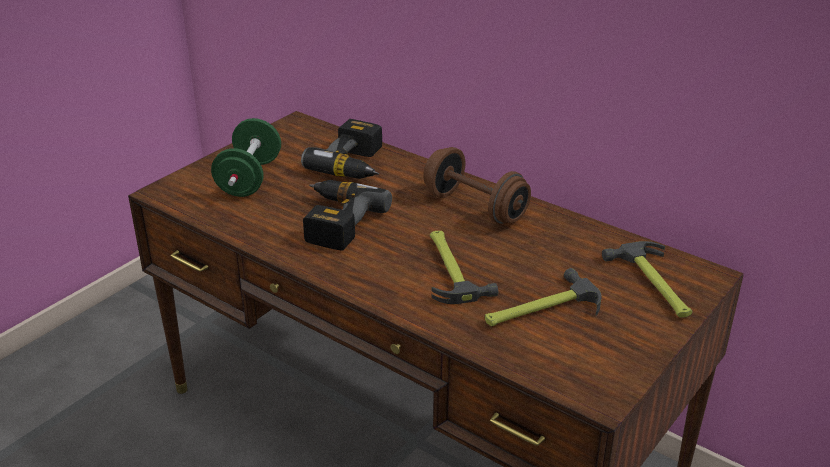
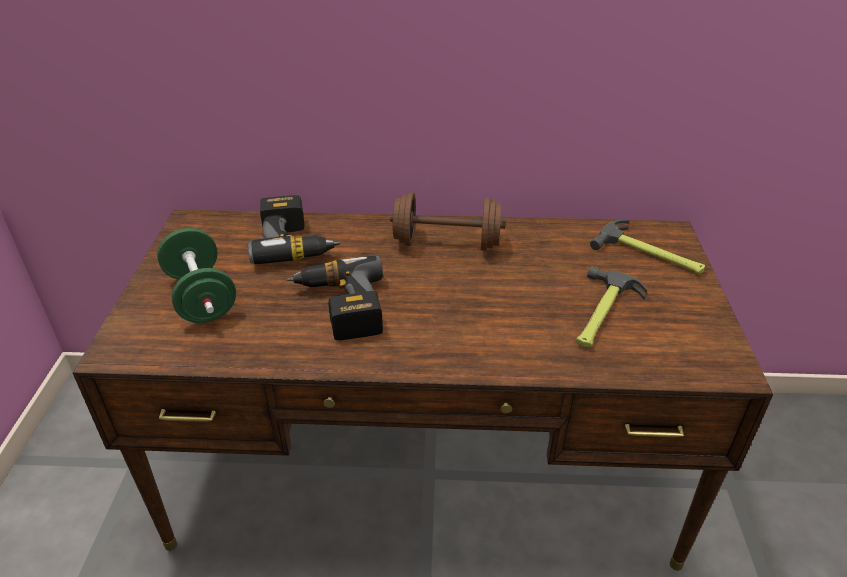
camera: 35 degrees left, 5 degrees up
(451, 269) = (493, 309): hammer -> none

